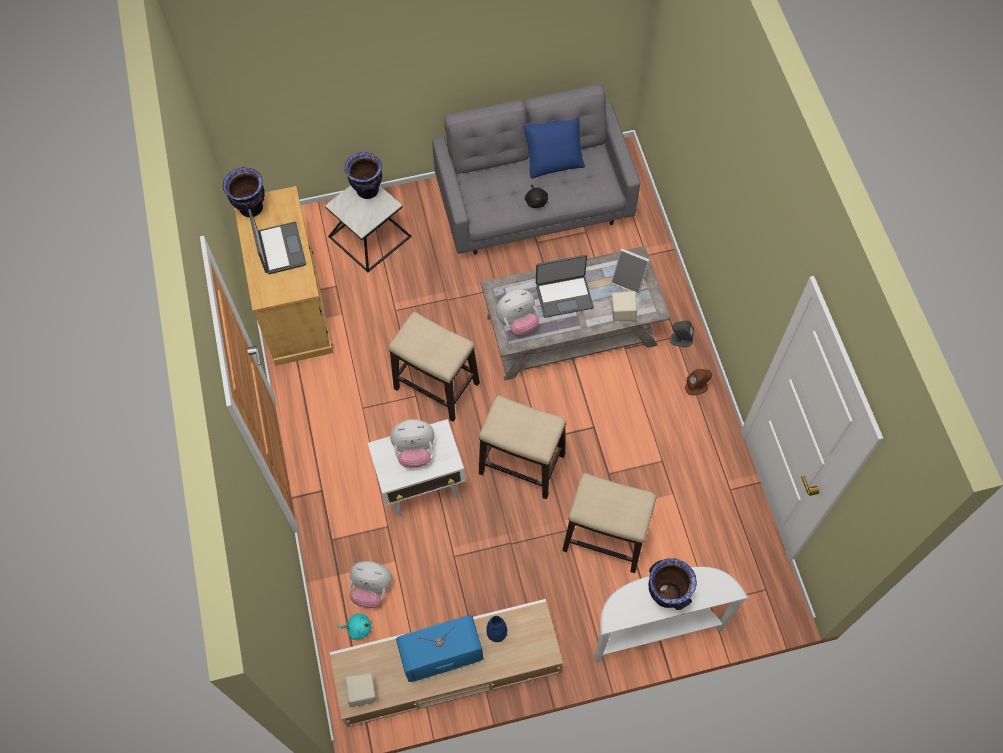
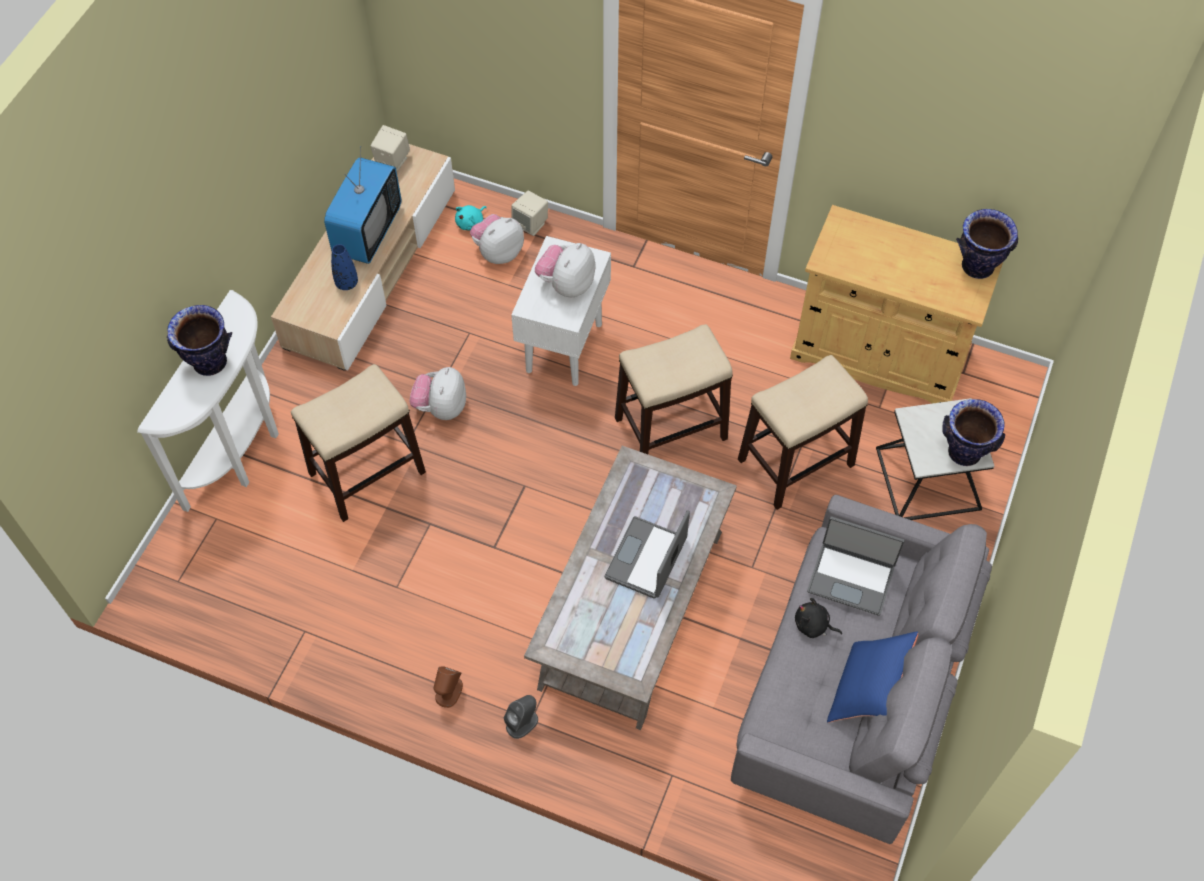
camera: 125 degrees right, 5 degrees down
(280, 249) = (897, 265): laptop -> laptop (851, 578)
(518, 322) = (651, 488): plush toy -> plush toy (441, 407)
(521, 464) = (513, 450): stool -> stool (796, 462)
(622, 314) = (571, 604): beige speaker -> beige speaker (531, 224)
(629, 281) = (610, 645): picture frame -> none

